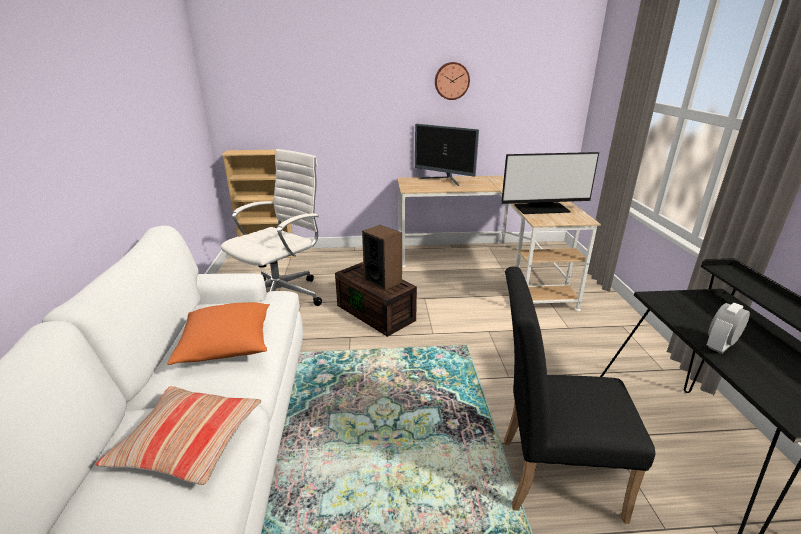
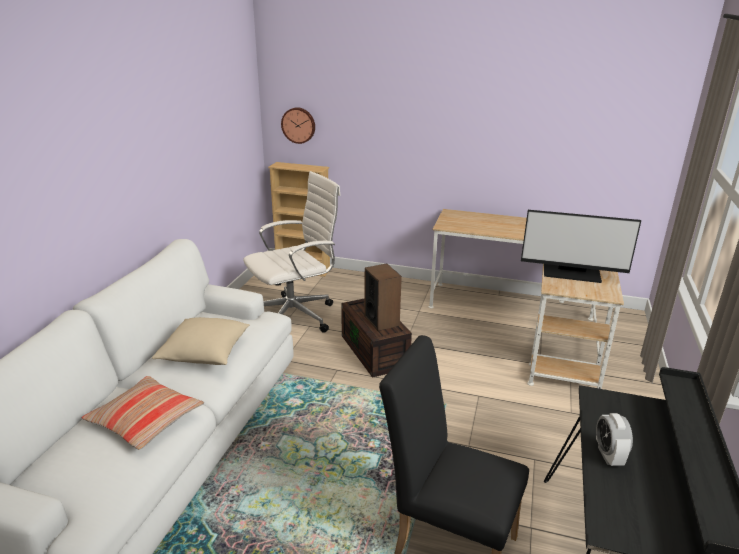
camera: 20 degrees right, 0 degrees up
(228, 346) = (205, 354): orange pillow -> beige pillow
(444, 180) = (492, 219): monitor -> none
(451, 81) = (512, 111): wall clock -> wall clock (299, 125)
(720, 346) = (608, 455): alarm clock -> alarm clock turned 75 degrees counterclockwise

